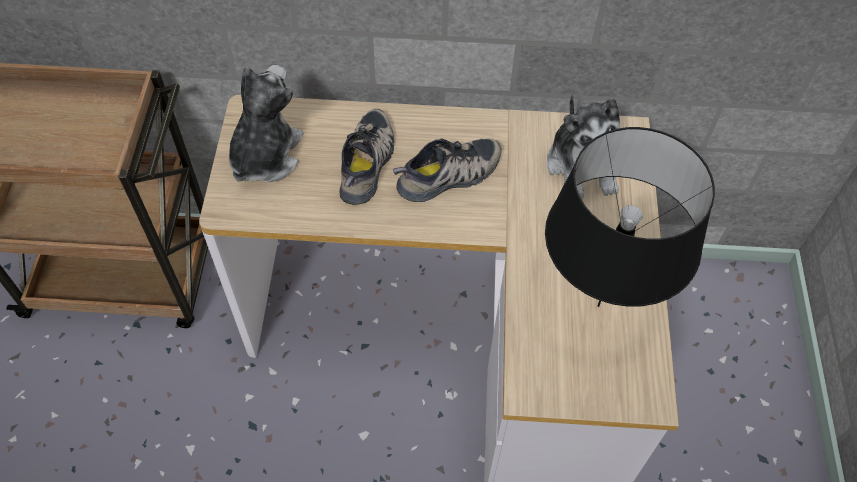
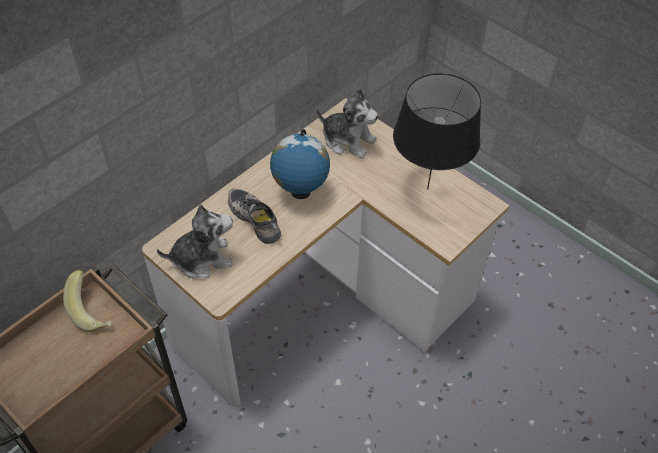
camera: 50 degrees left, 5 degrees down
(111, 115) = (93, 311): none -> banana
(265, 155) = (202, 258): plush toy -> plush toy turned 105 degrees clockwise
(449, 177) = (300, 192): shoe -> globe

